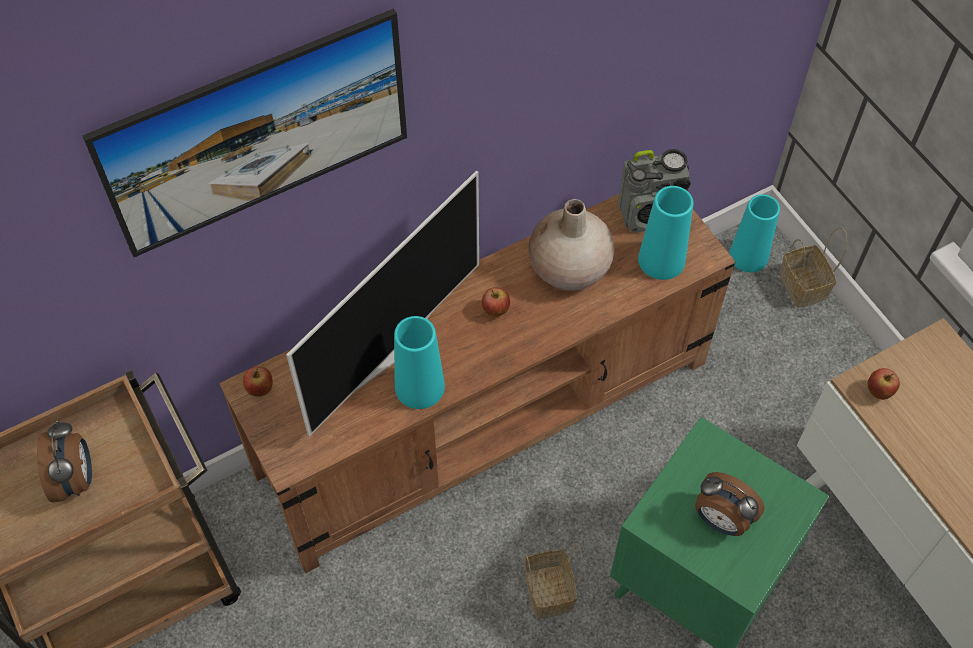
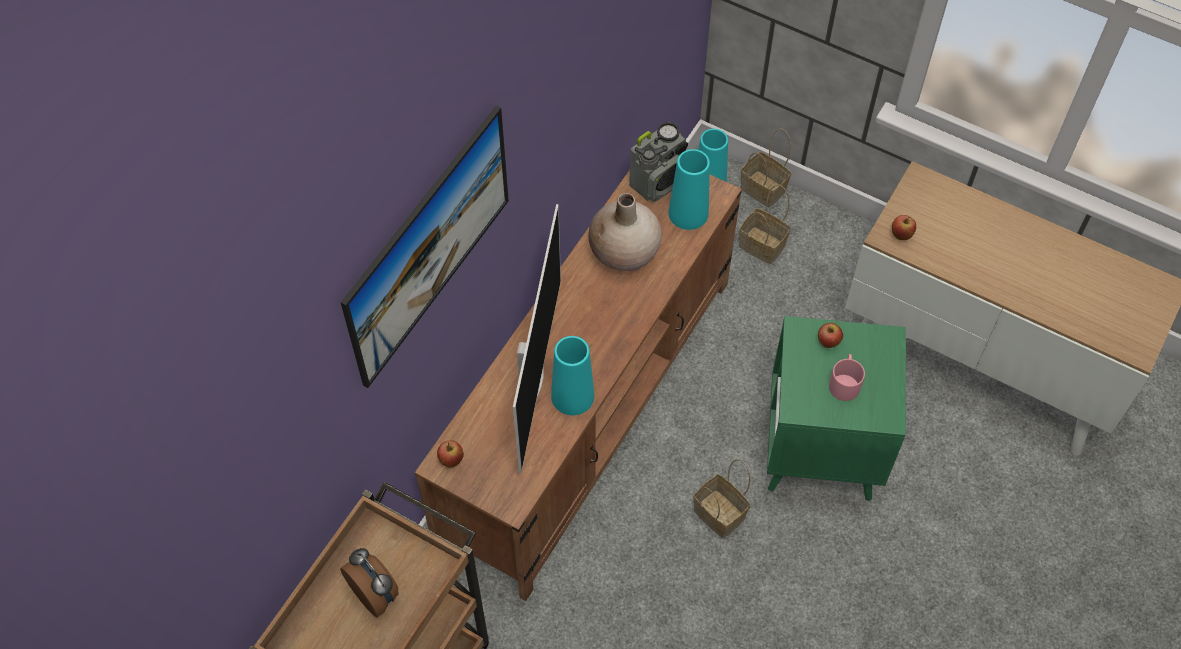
camera: 30 degrees left, 0 degrees up
(495, 311) = (591, 311): apple -> apple (828, 342)
(721, 520) = (844, 382): alarm clock -> pink mug
(767, 343) = (764, 245): none -> basket

